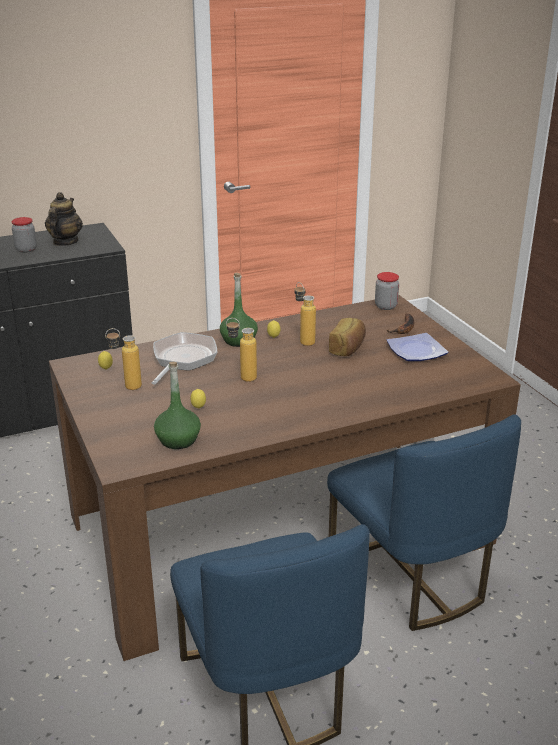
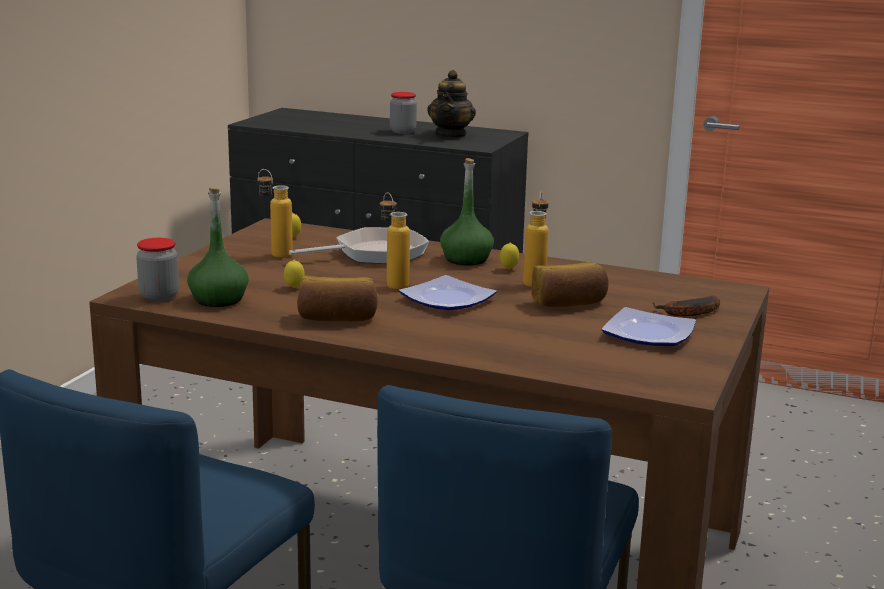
camera: 45 degrees right, 10 degrees down
(65, 242) = (451, 135): teapot -> teapot turned 135 degrees clockwise
(270, 418) = (337, 318): none -> bread
(292, 374) = (449, 299): none -> plate
(386, 306) = (719, 289): jar -> jar (159, 296)

